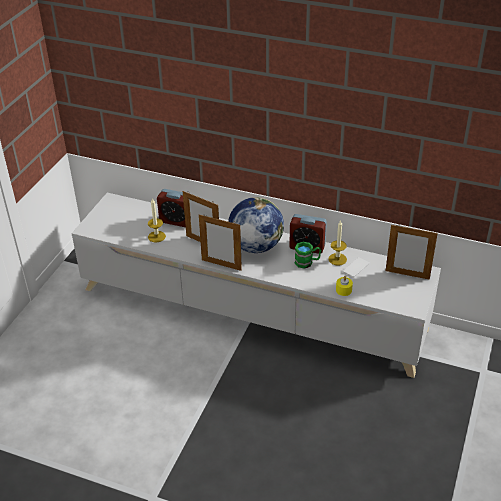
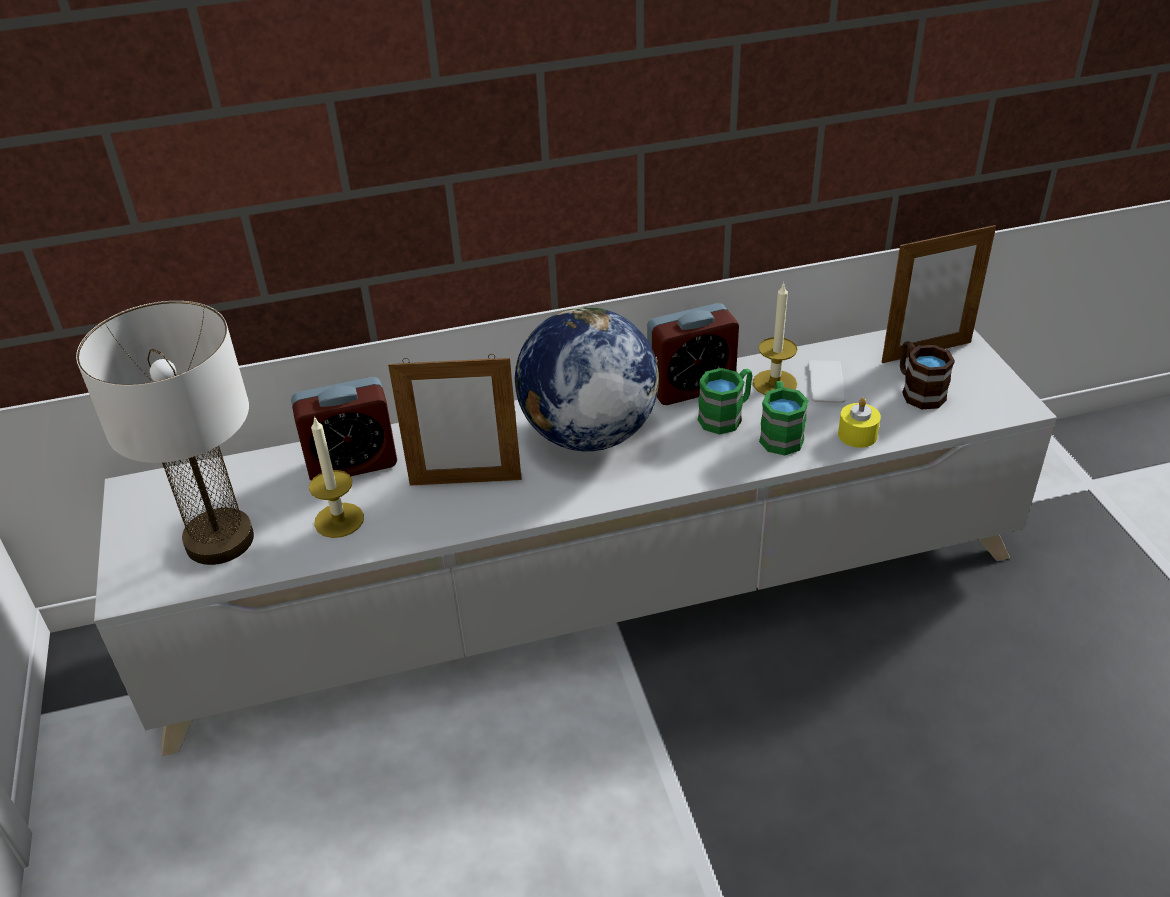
camera: 35 degrees left, 0 degrees up
(120, 226) = (221, 540): none -> table lamp
(221, 265) = (559, 508): picture frame -> none
(317, 277) = (780, 434): none -> green mug
(385, 286) = (918, 391): none -> brown mug

